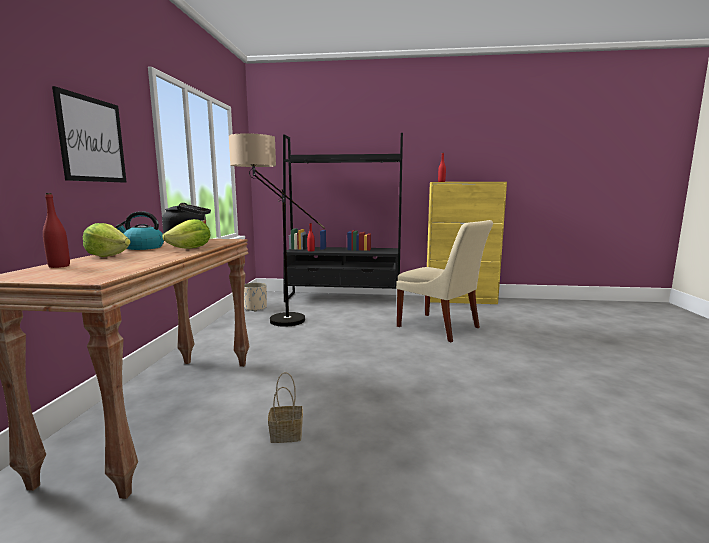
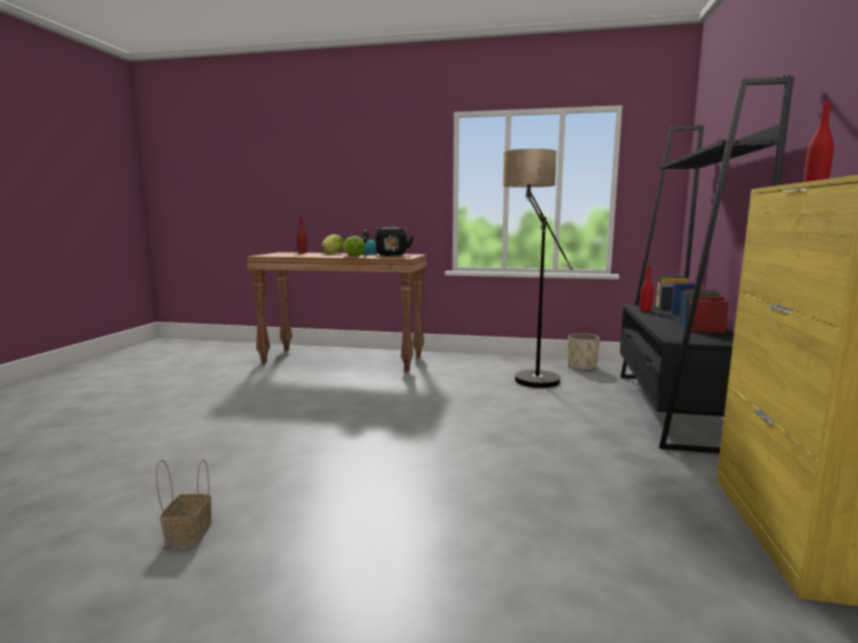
camera: 95 degrees right, 0 degrees up
(92, 140) = (382, 183): picture -> none
(285, 435) = (286, 386): basket -> basket (189, 533)
(441, 328) = (527, 470): beige chair -> none

